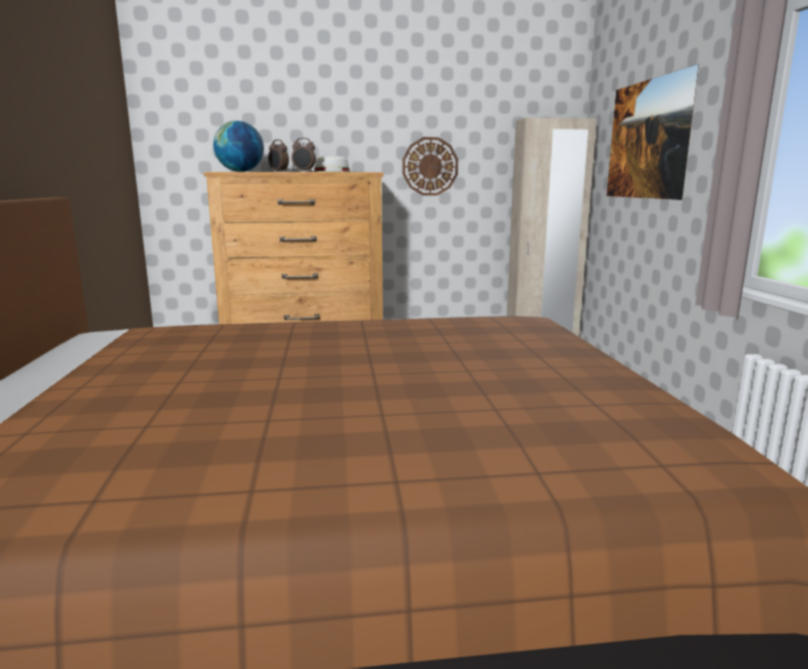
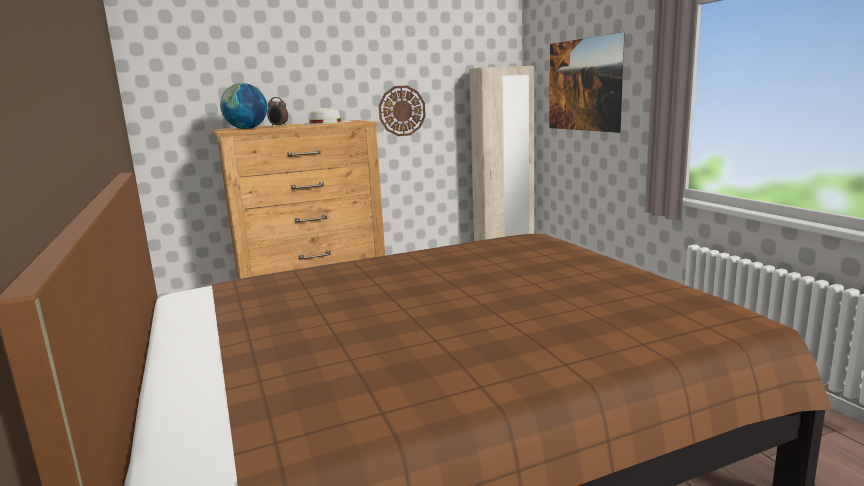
camera: 15 degrees left, 0 degrees up
(304, 171) = (307, 125): alarm clock -> none

